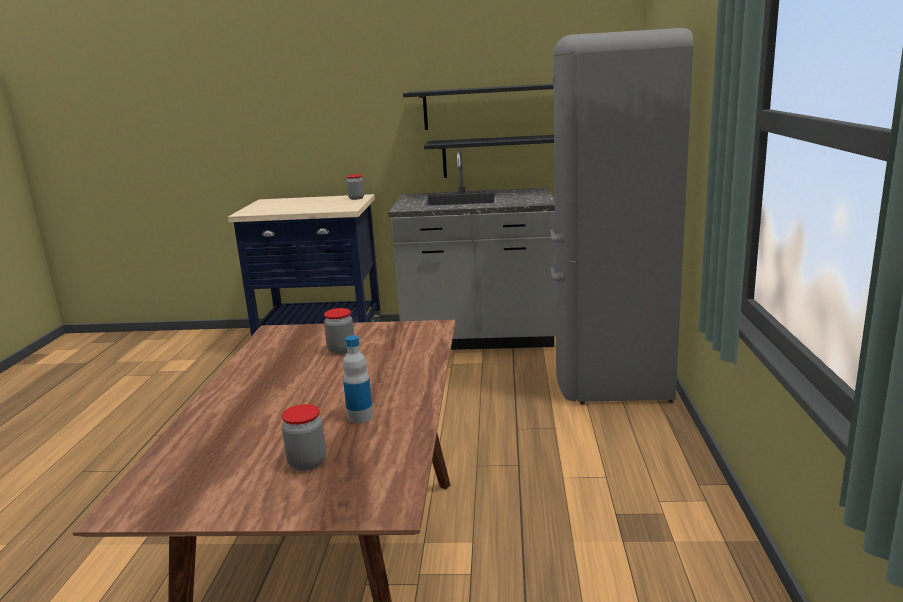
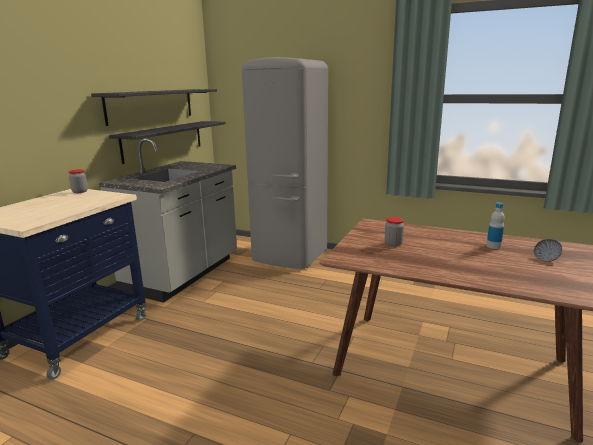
camera: 70 degrees left, 0 degrees up
(307, 463) = (546, 259): jar -> bowl

